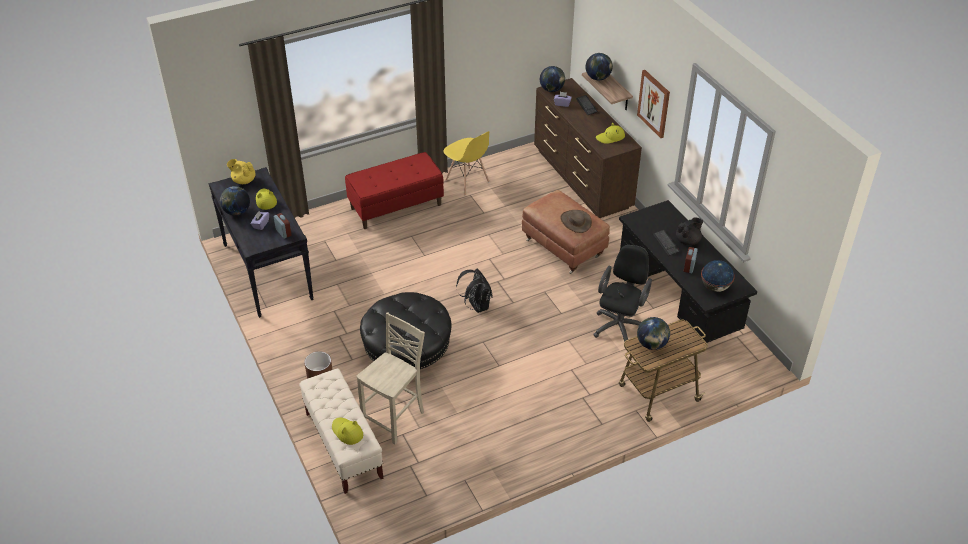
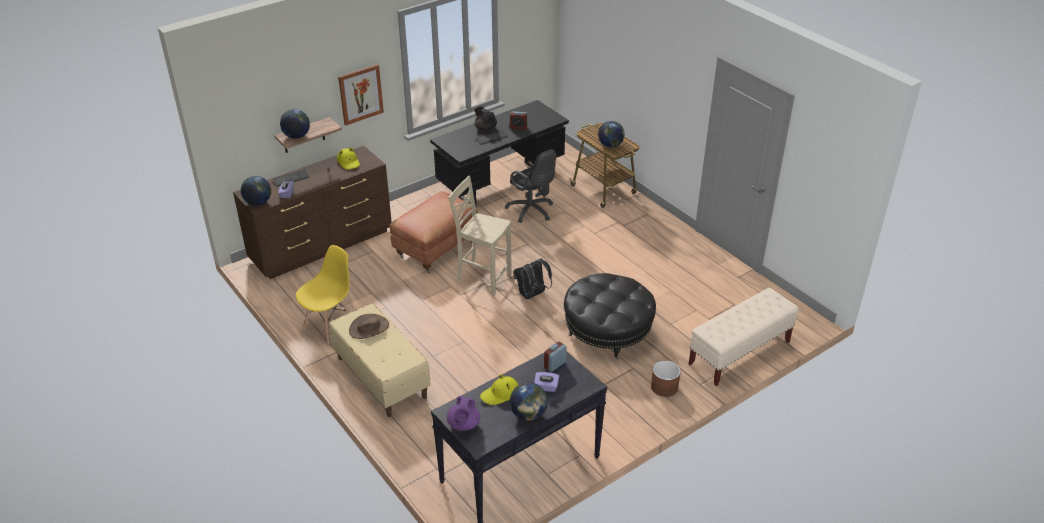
camera: 100 degrees left, 5 degrees down
(243, 180) = (463, 425): yellow teapot -> purple teapot
(347, 432) = (765, 307): yellow hat -> none
(395, 418) = (693, 326): beige chair -> beige chair (482, 277)
(396, 206) = (381, 377): red bench -> beige bench
(575, 221) = (446, 204): brown hat -> brown hat (369, 328)
(620, 325) = (532, 211): black office chair -> black office chair turned 150 degrees counterclockwise
(715, 287) = (539, 116): globe -> none

